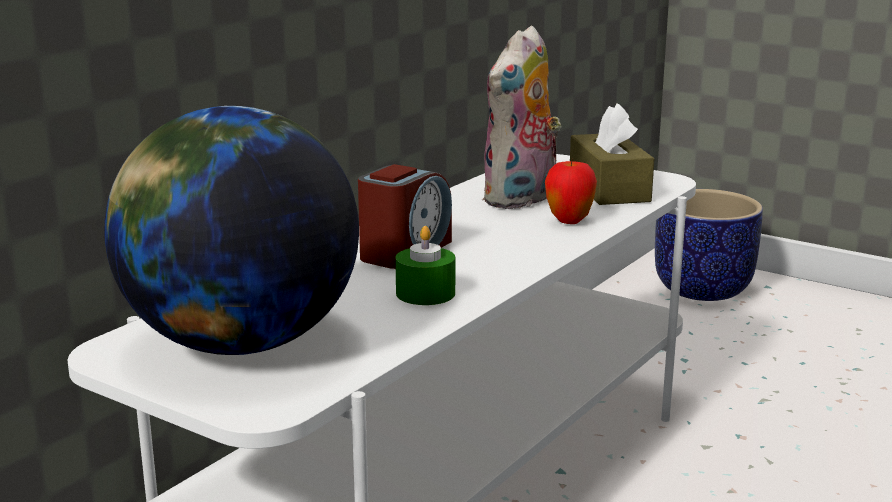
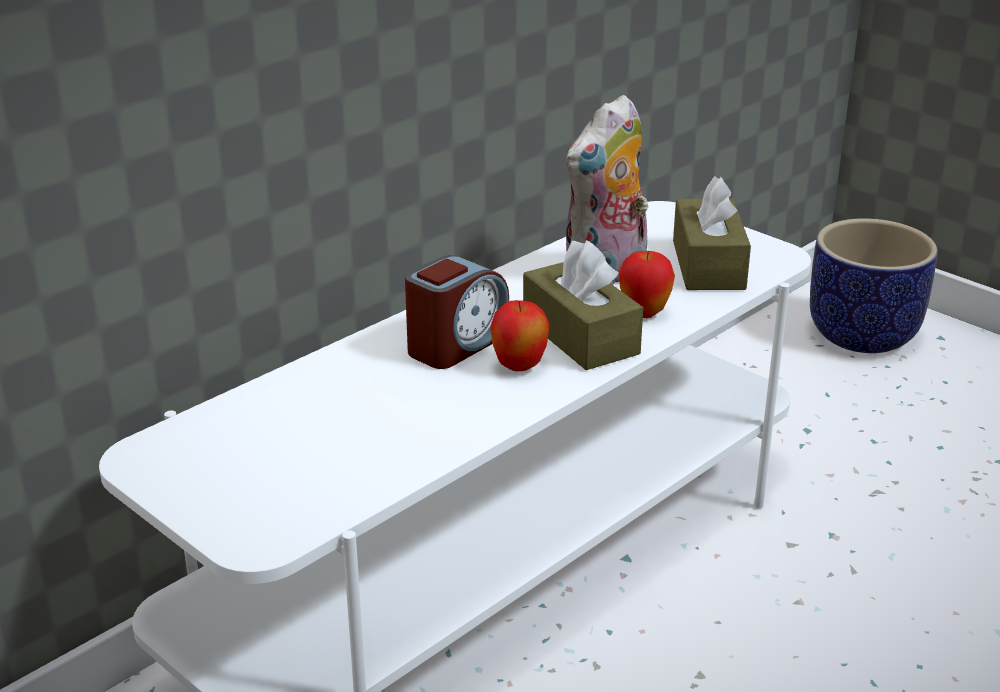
camera: 10 degrees right, 10 degrees up
(240, 343) = (259, 457): globe -> none
(425, 293) = (456, 407): green candle -> none
(472, 262) = (519, 367): none -> apple
(519, 239) = (580, 336): none -> brown tissue box

